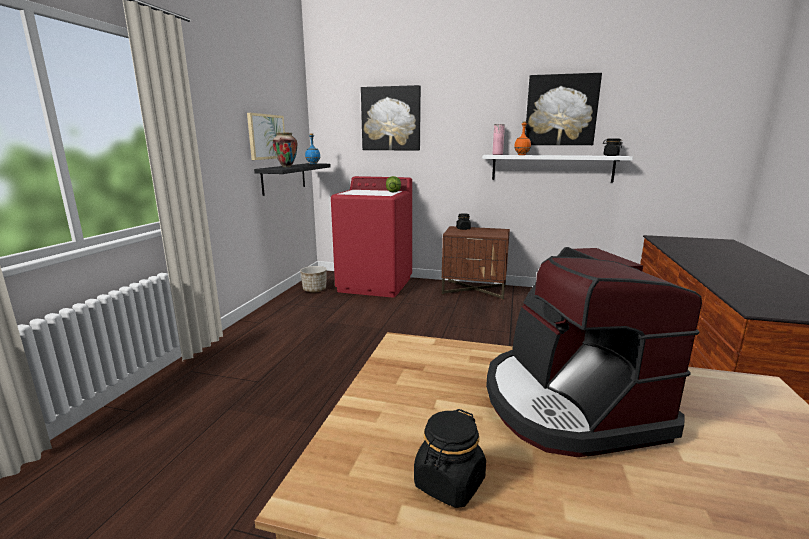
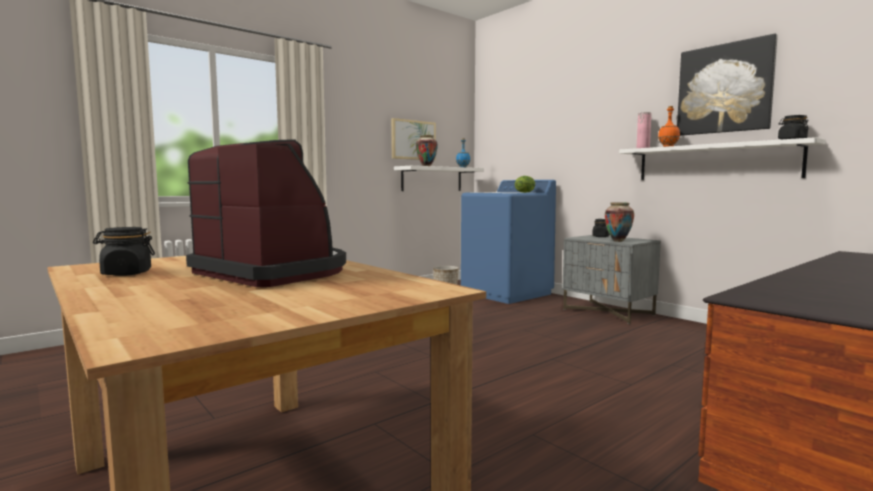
camera: 35 degrees right, 10 degrees down
(284, 178) = (432, 179): black shelf -> white shelf
(375, 285) = (507, 293): red washing machine -> blue washing machine
(391, 119) = (540, 120): picture -> none
(474, 290) = (608, 312): brown nightstand -> grey nightstand
(489, 234) = (618, 241): none -> vase
(568, 403) = (274, 272): coffee machine -> coffee machine turned 105 degrees clockwise

